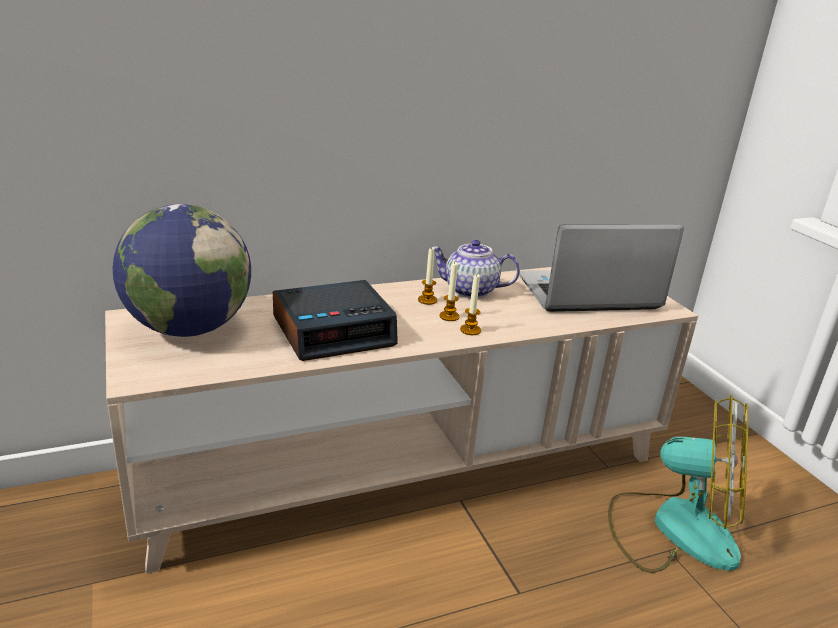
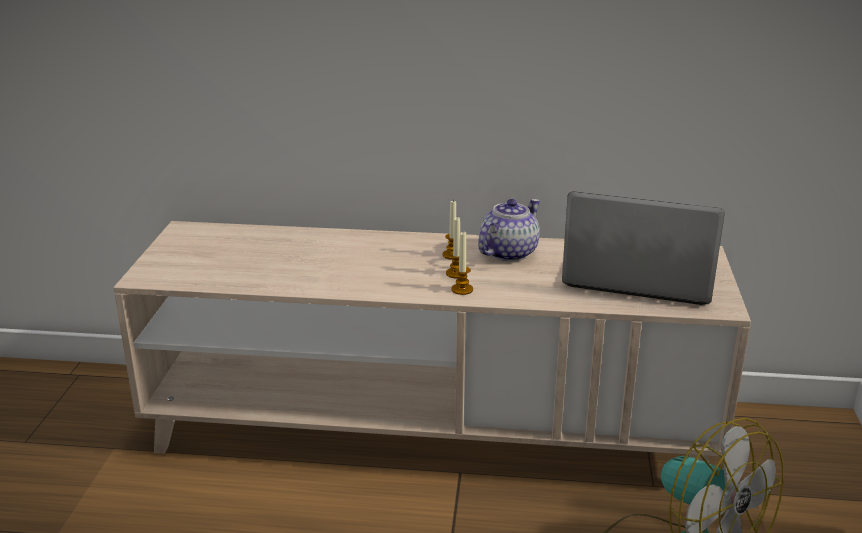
camera: 30 degrees right, 0 degrees up
(188, 328) = (218, 245): globe -> none
(334, 331) = (334, 268): alarm clock -> none
(470, 290) = (508, 252): teapot -> teapot turned 90 degrees clockwise

